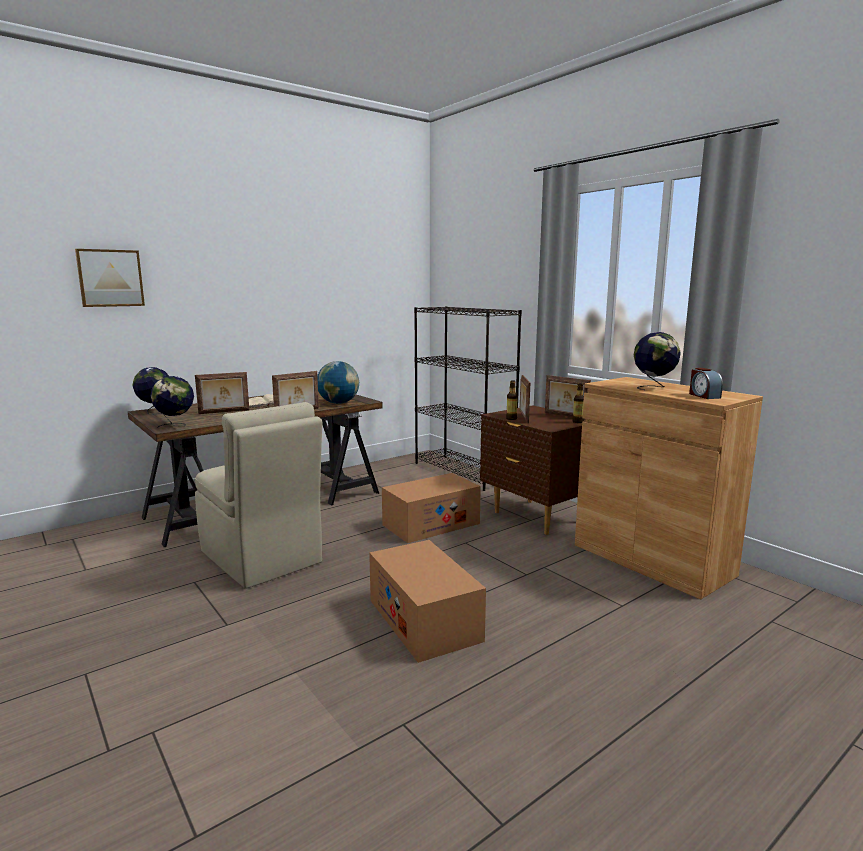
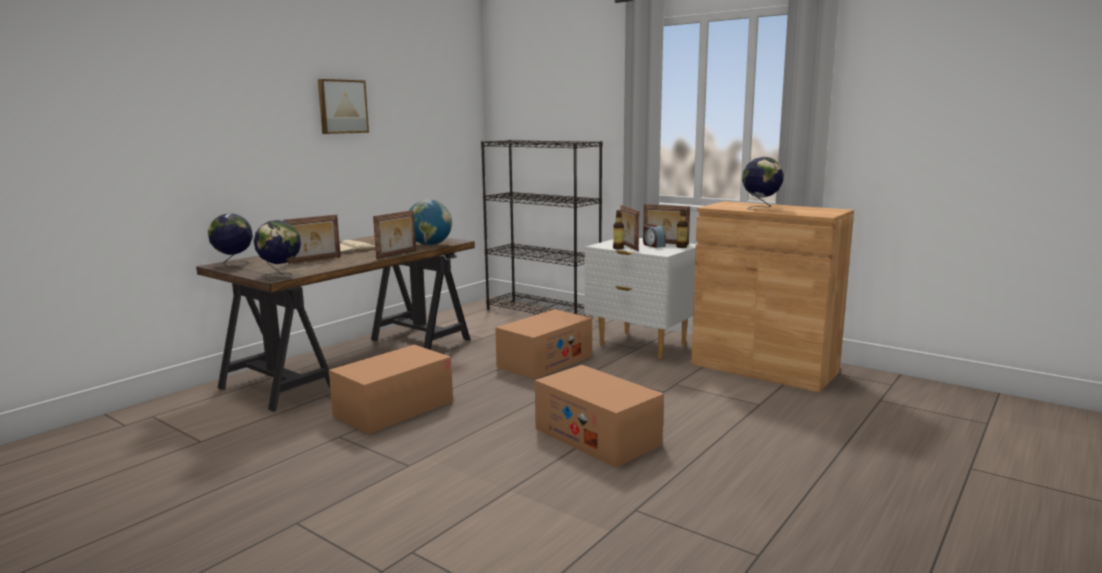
camera: 15 degrees left, 0 degrees up
(110, 278) = (172, 113): picture -> picture (342, 106)
(261, 558) = (394, 409): beige chair -> cardboard box
(536, 517) = (642, 345): brown nightstand -> white nightstand
(703, 396) = (809, 212): alarm clock -> alarm clock (653, 245)

